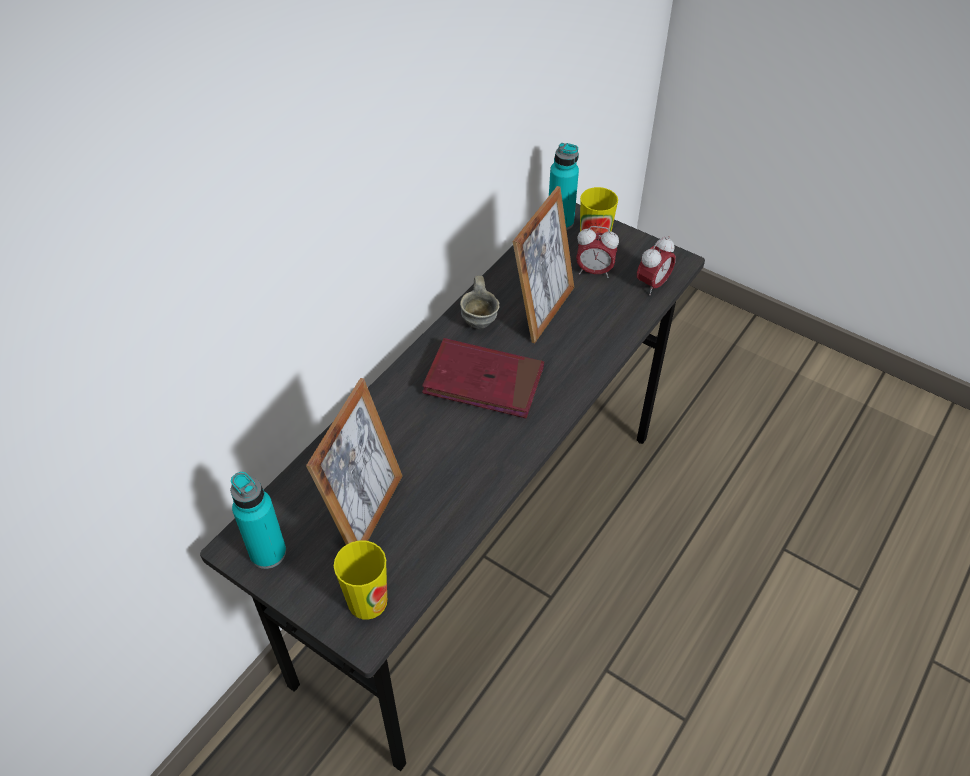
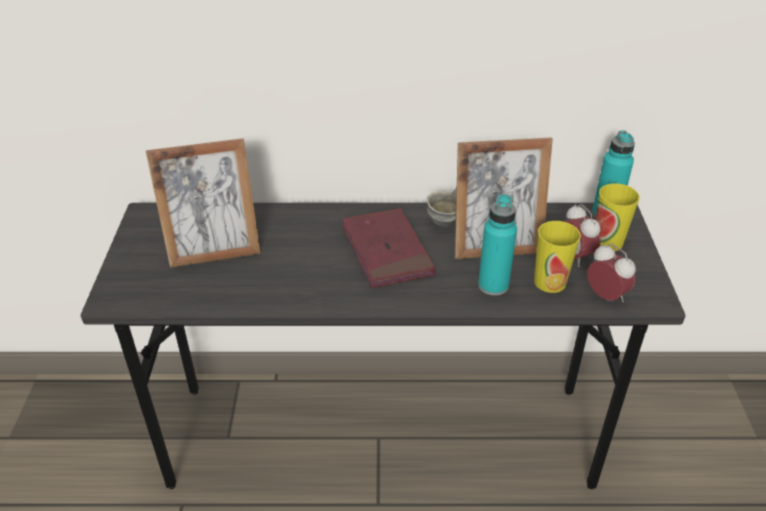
camera: 55 degrees right, 10 degrees down
(268, 553) = (149, 228): turquoise bottle -> turquoise bottle (493, 285)
(367, 601) = (139, 288): cup -> cup (550, 282)
(652, 284) = (606, 296): alarm clock -> alarm clock turned 135 degrees counterclockwise

